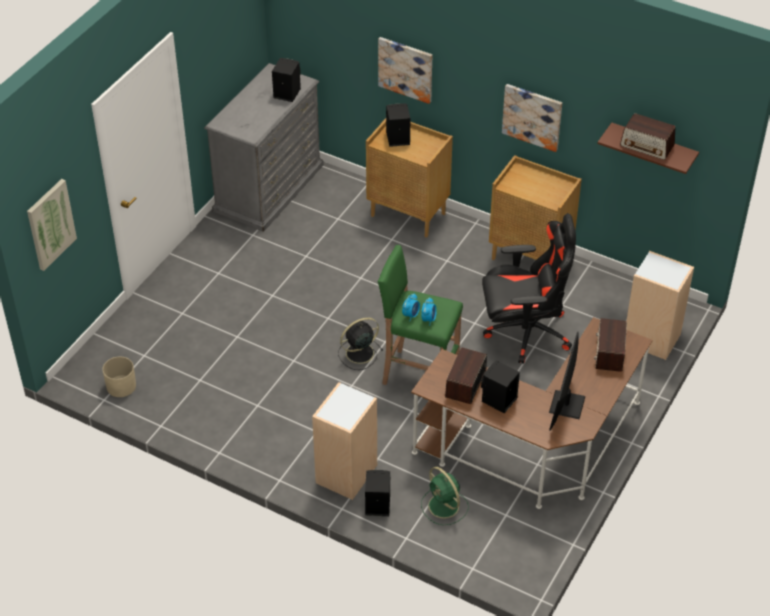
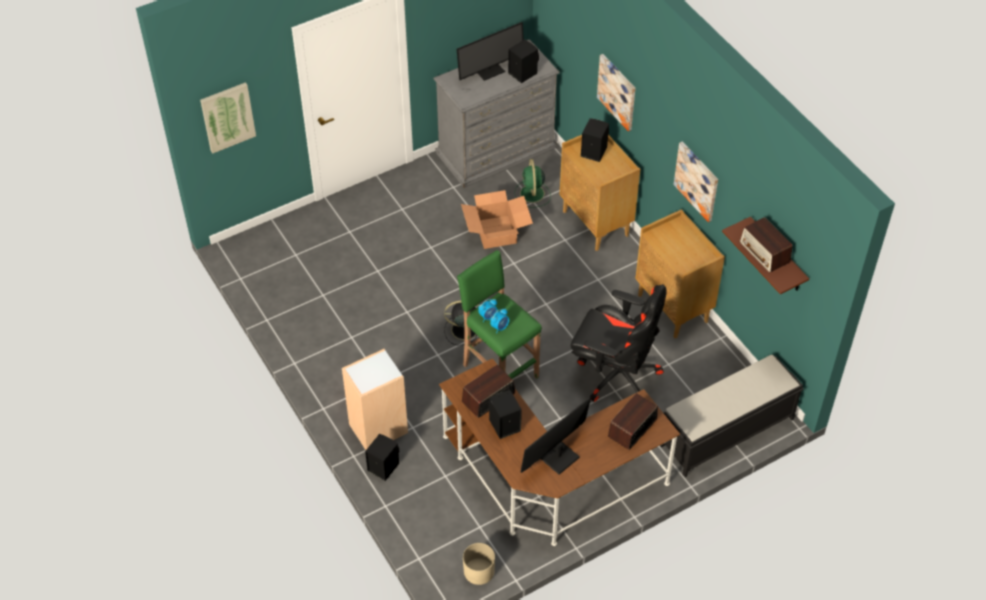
camera: 30 degrees right, 5 degrees up
(121, 386) = (260, 273): beige planter -> beige planter (478, 571)
(252, 101) = (488, 69): none -> monitor
(324, 257) = (496, 232): none -> cardboard box
(444, 507) = (435, 495): green fan -> green fan (532, 194)
(652, 339) = (725, 432): bookcase -> black bench

